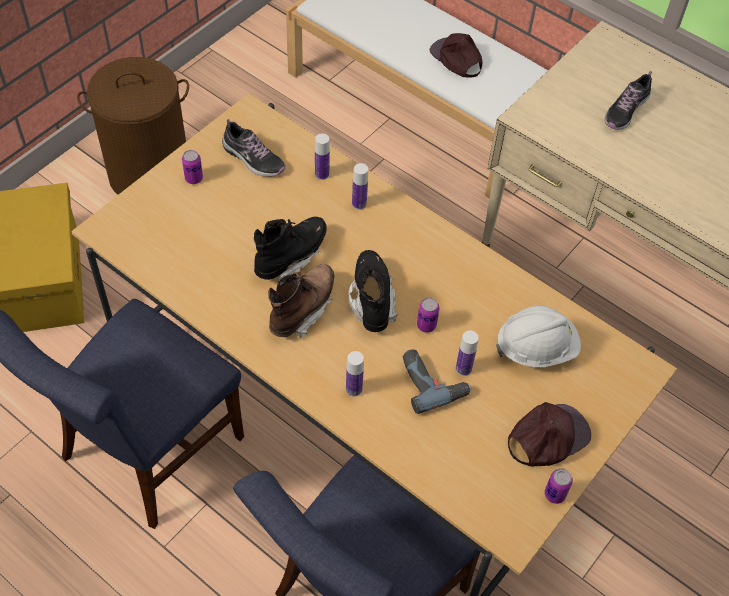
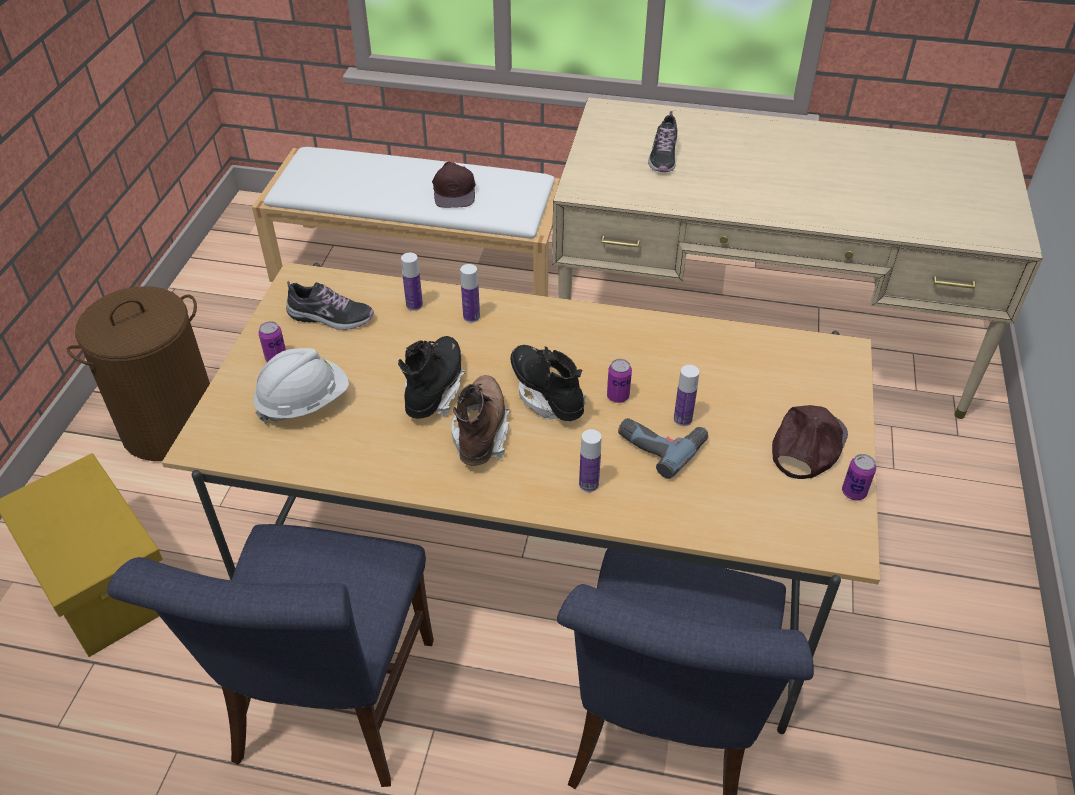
camera: 25 degrees left, 10 degrees down
(456, 59) = (455, 191): brown cap -> brown cap turned 120 degrees counterclockwise
(536, 348) = (736, 373): white hard hat -> white hard hat (303, 402)

